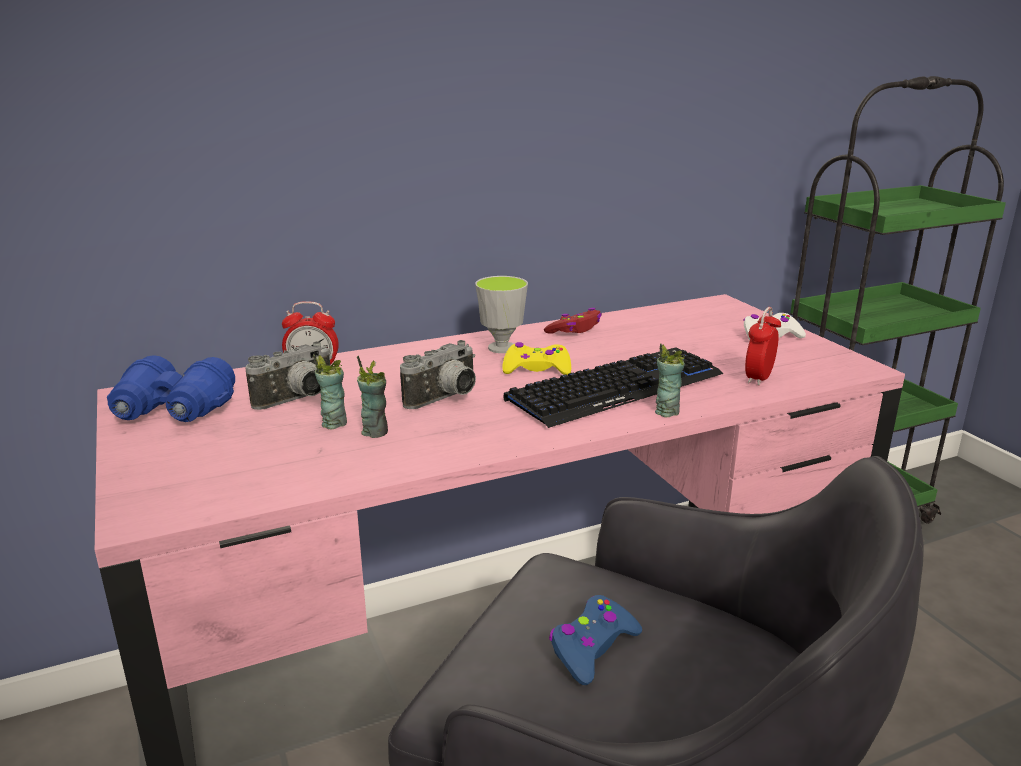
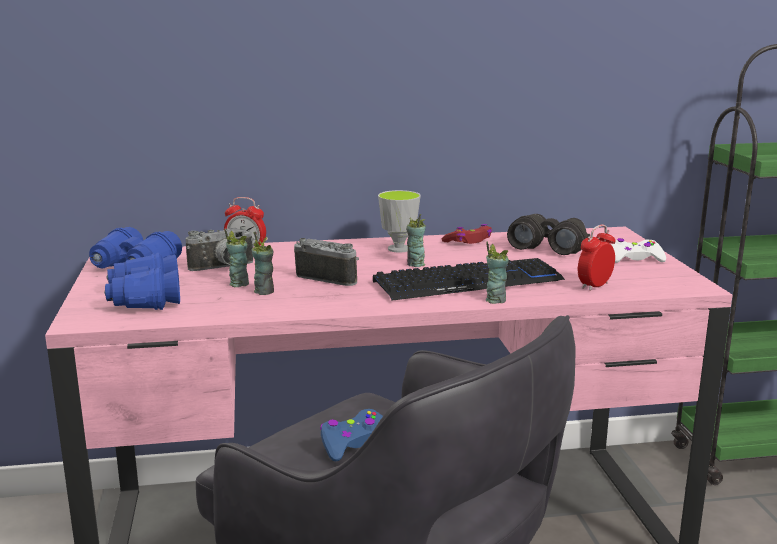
camera: 15 degrees right, 5 degrees down
(216, 464) = (144, 299): none -> blue binoculars
(446, 399) = (330, 277): camera -> camera turned 120 degrees counterclockwise
(536, 369) = (415, 264): yellow game controller -> cup
(666, 328) = (548, 246): none -> black binoculars

